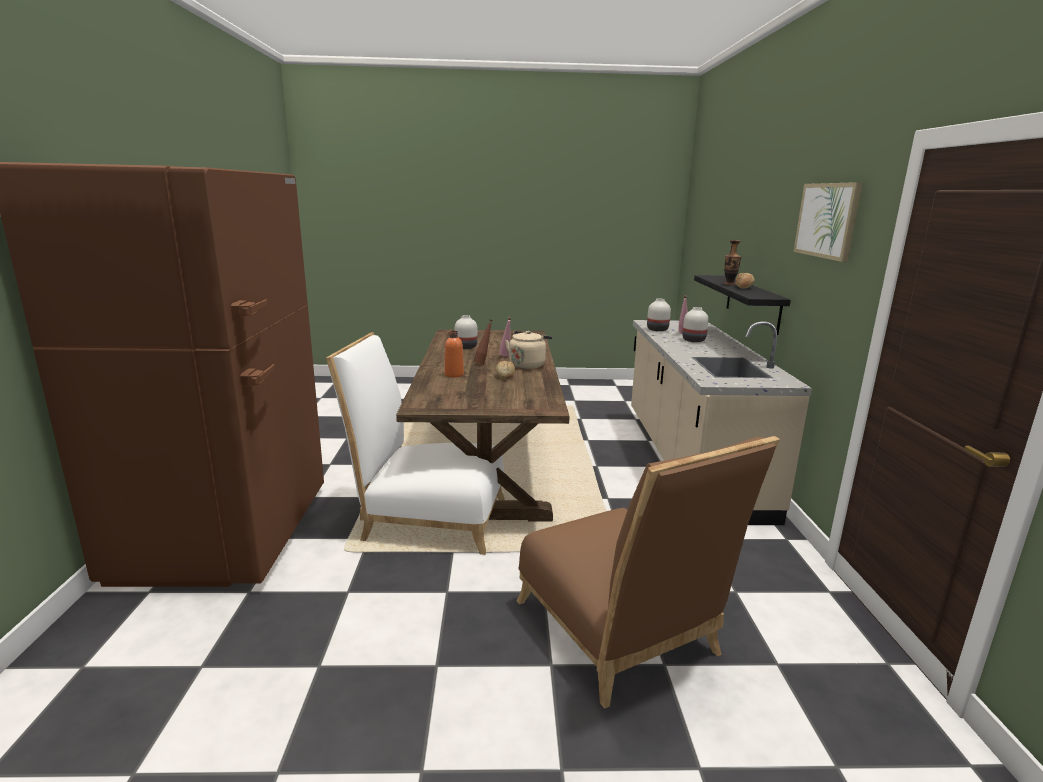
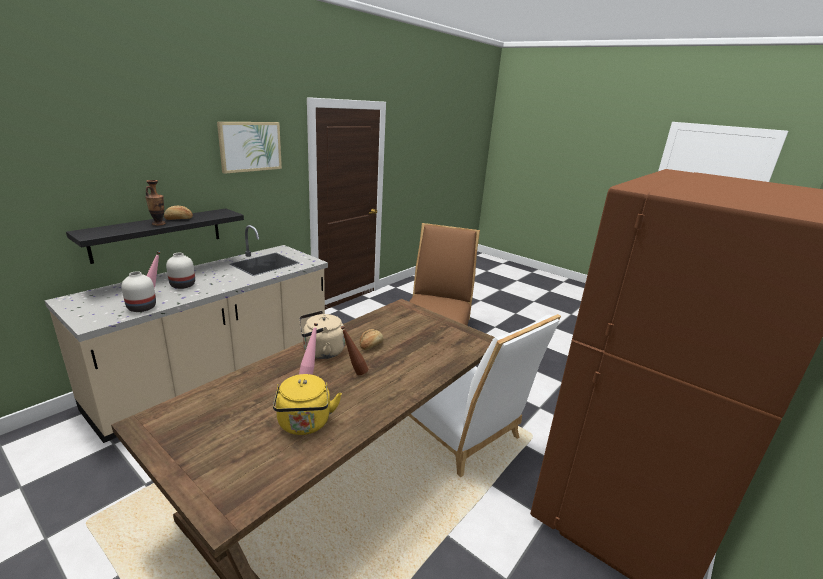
camera: 140 degrees left, 5 degrees up
(454, 375) = (407, 367): orange bottle -> none
(466, 347) = (304, 424): white vase -> yellow kettle

